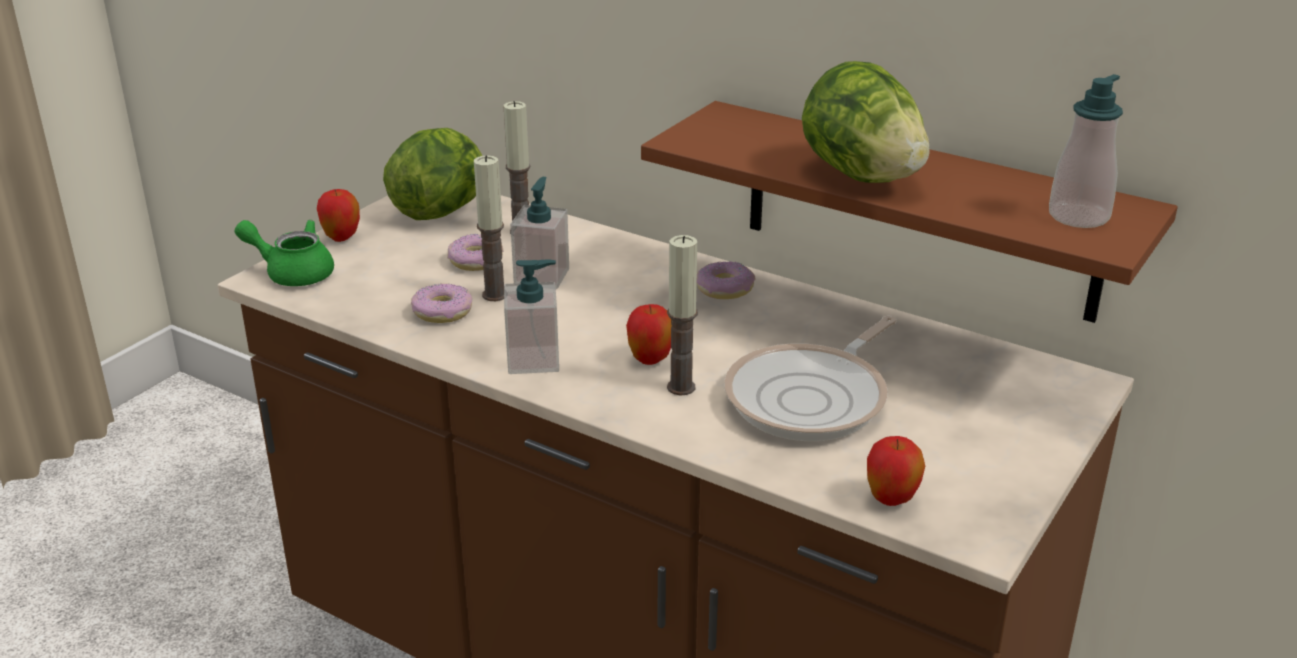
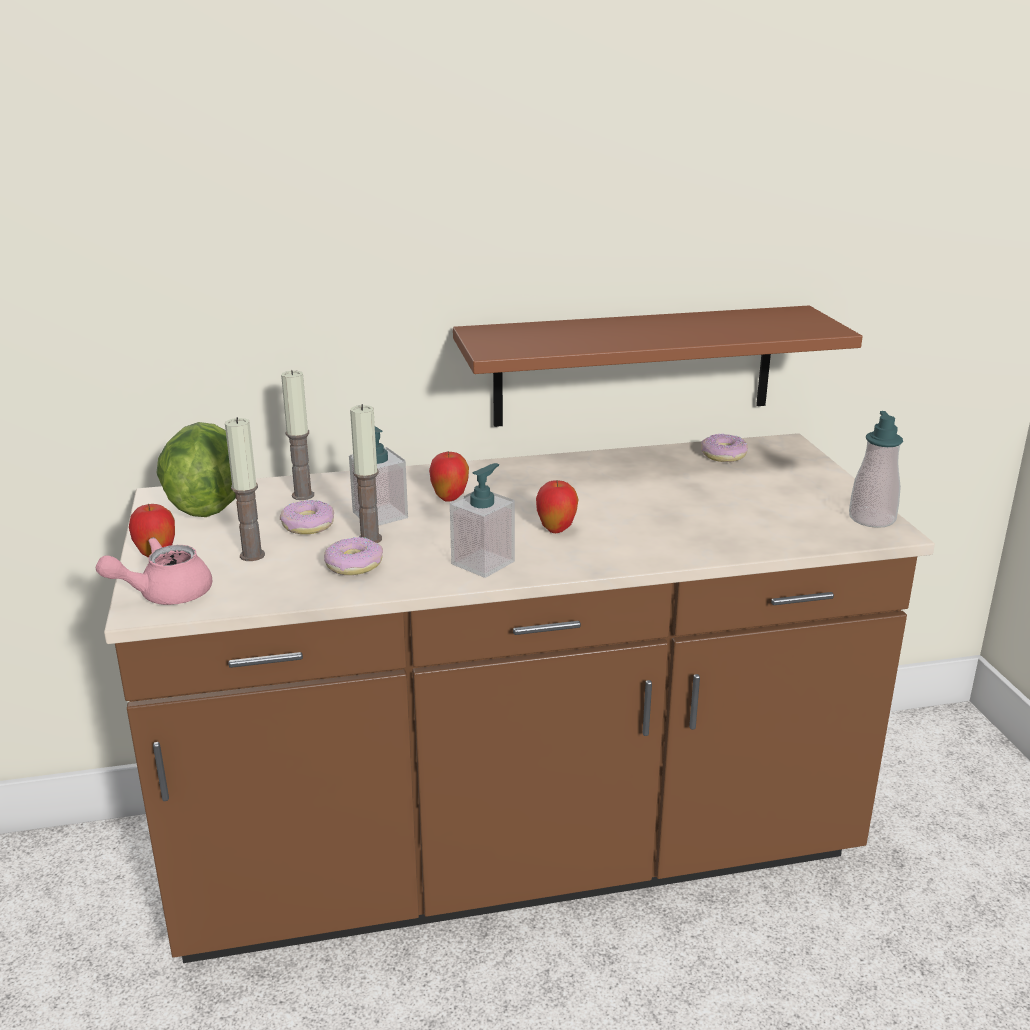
camera: 45 degrees left, 5 degrees down
(293, 273) = (164, 594): green teapot -> pink teapot
(681, 387) = (605, 535): candle -> candle (252, 555)
(724, 289) = (515, 474): donut -> donut (723, 455)
(812, 398) = (684, 507): frying pan -> none
(861, 175) = (642, 336): lettuce -> none
(891, 500) = (821, 535): apple -> apple (450, 498)
(1078, 216) = (787, 322): soap dispenser -> soap dispenser (871, 519)

